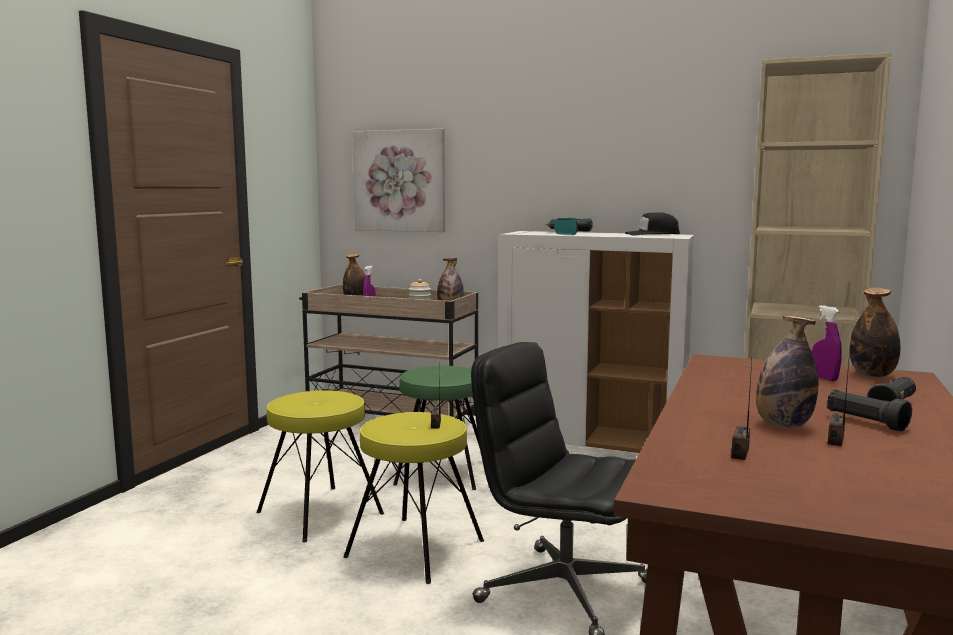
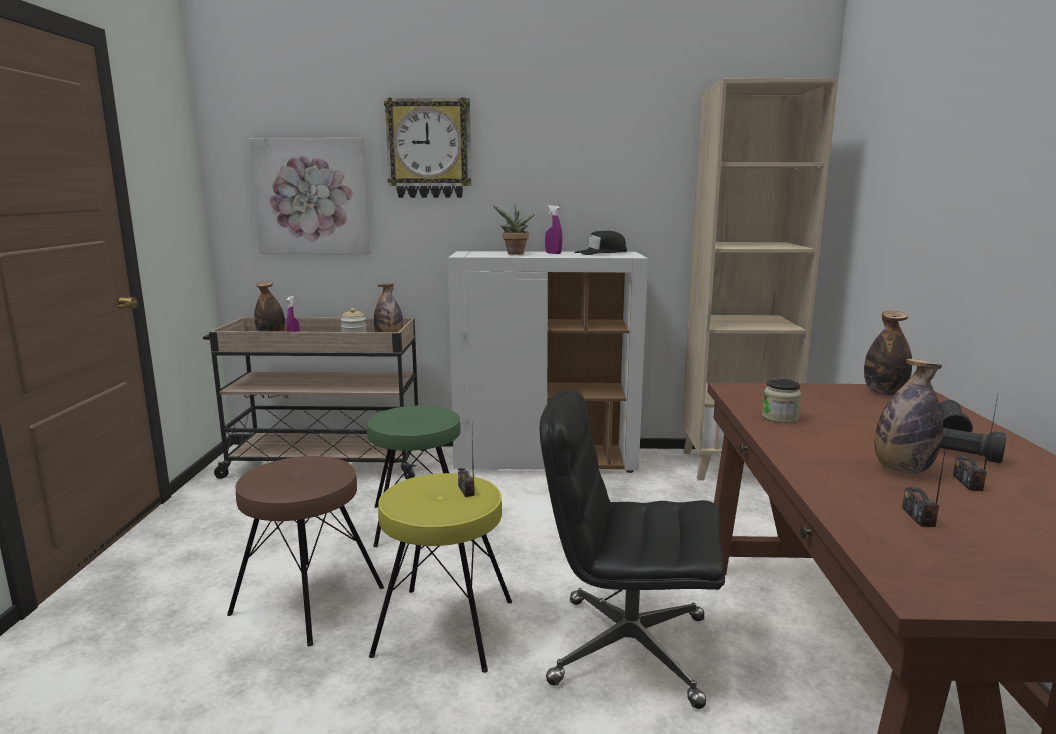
camera: 20 degrees left, 5 degrees up
(320, 512) = (308, 600): yellow stool -> brown stool
(500, 137) = (429, 149): none -> wall clock
(565, 233) = (515, 254): power drill -> potted plant
(722, 382) = (780, 418): none -> jar
(824, 378) = (854, 402): purple spray bottle -> purple spray bottle (553, 253)

